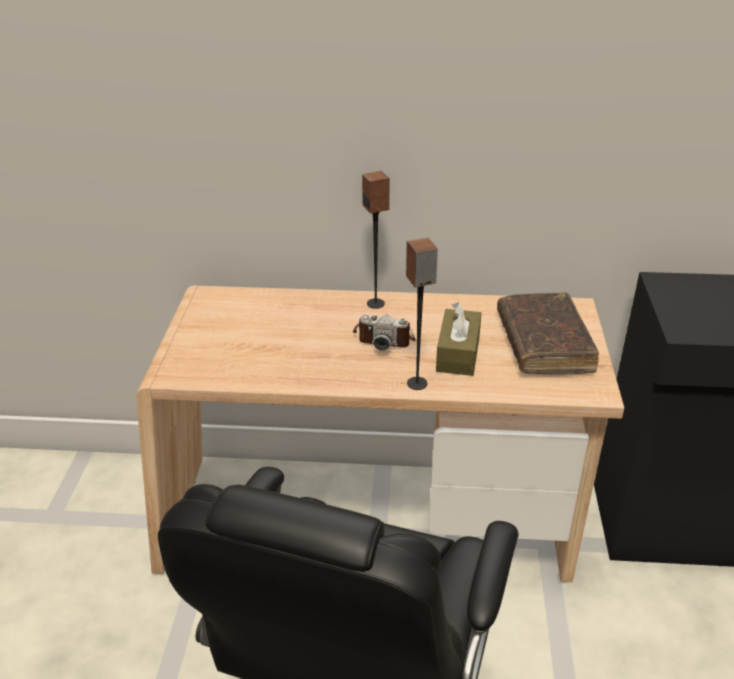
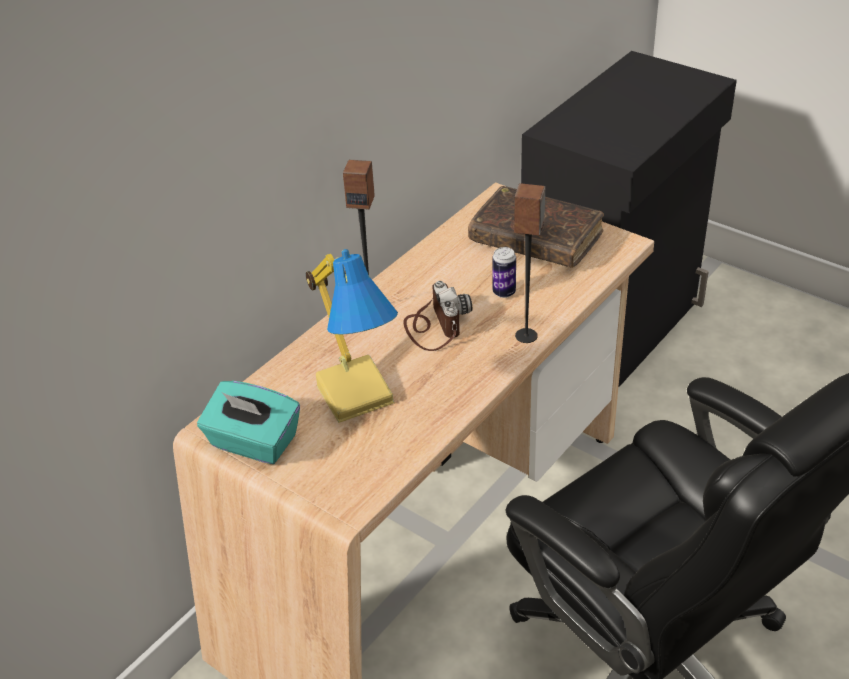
camera: 55 degrees left, 5 degrees up
(201, 314) = (253, 443): none -> turquoise tissue box
(283, 333) = (357, 392): none -> table lamp
(384, 337) = (434, 326): camera -> camera turned 60 degrees counterclockwise
(458, 353) = (504, 292): brown tissue box -> can

